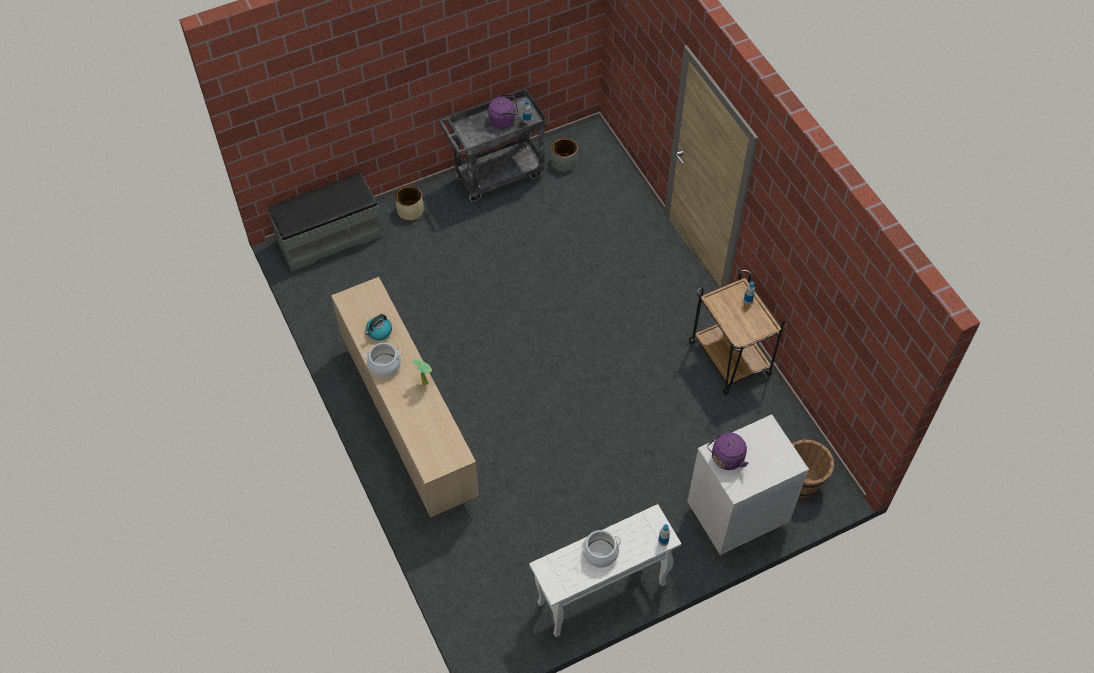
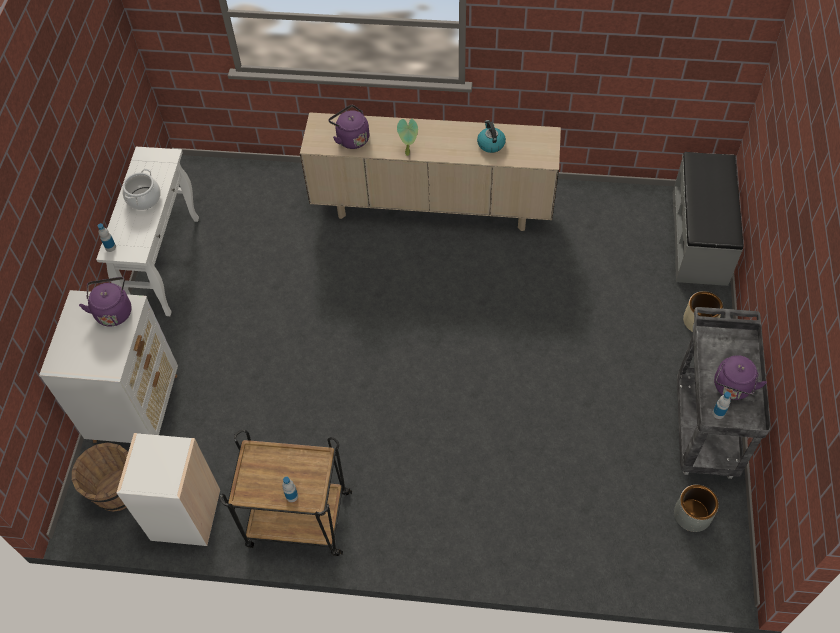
camera: 125 degrees right, 0 degrees up
(384, 365) = (450, 133): cooking pot -> none
(435, 432) = (351, 138): none -> purple kettle
(781, 426) = (185, 514): none -> bookcase

